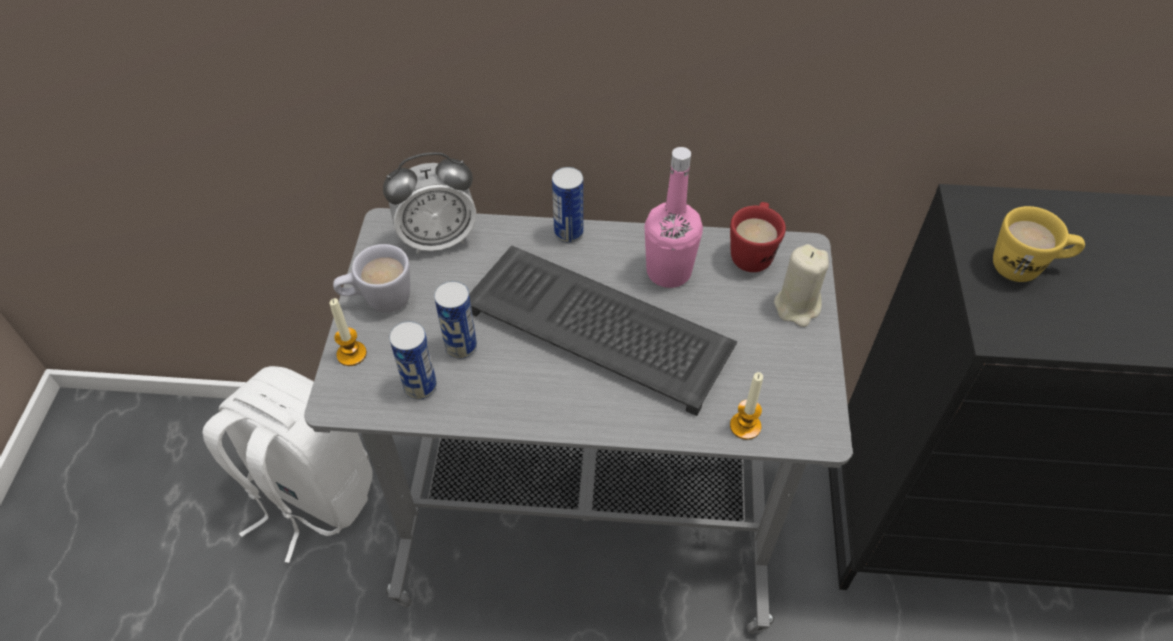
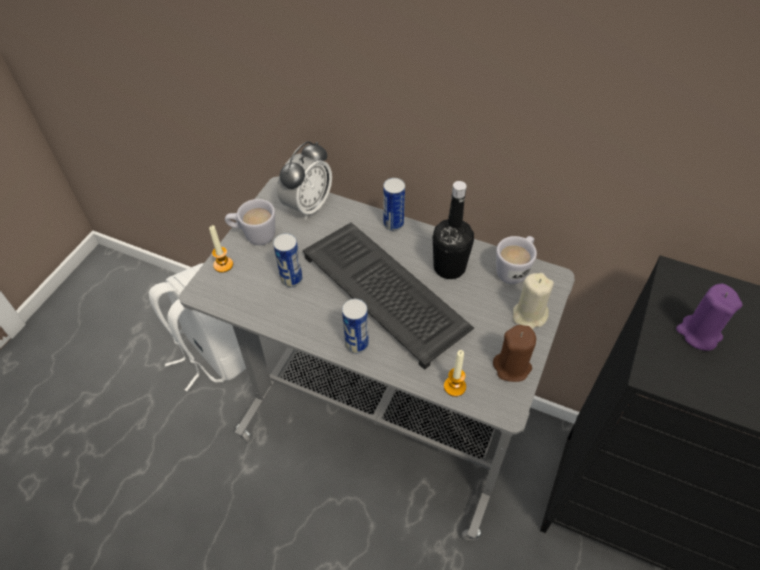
camera: 20 degrees right, 0 degrees up
(420, 386) = (255, 297): can -> can (356, 344)
(438, 239) = (308, 206): alarm clock -> alarm clock turned 60 degrees counterclockwise
(668, 272) = (449, 267): pink bottle -> black bottle
(753, 252) = (514, 269): red mug -> white mug
(805, 378) = (512, 366): none -> brown candle
(1026, 268) = (698, 333): yellow mug -> purple candle

